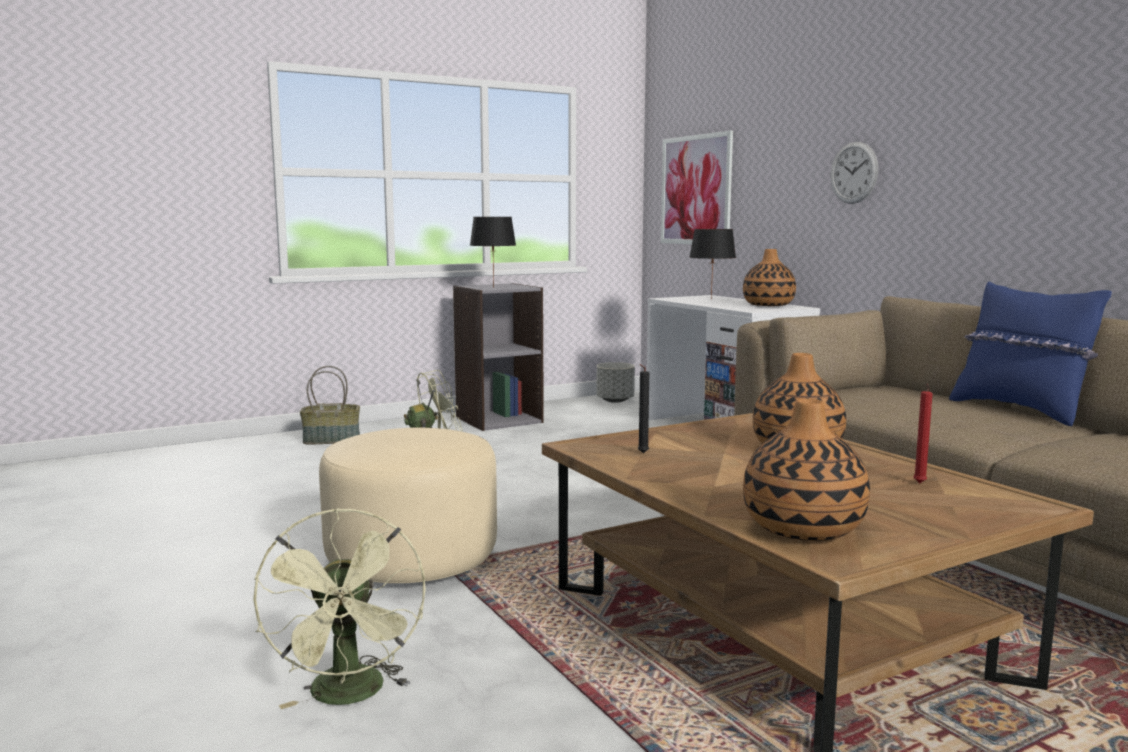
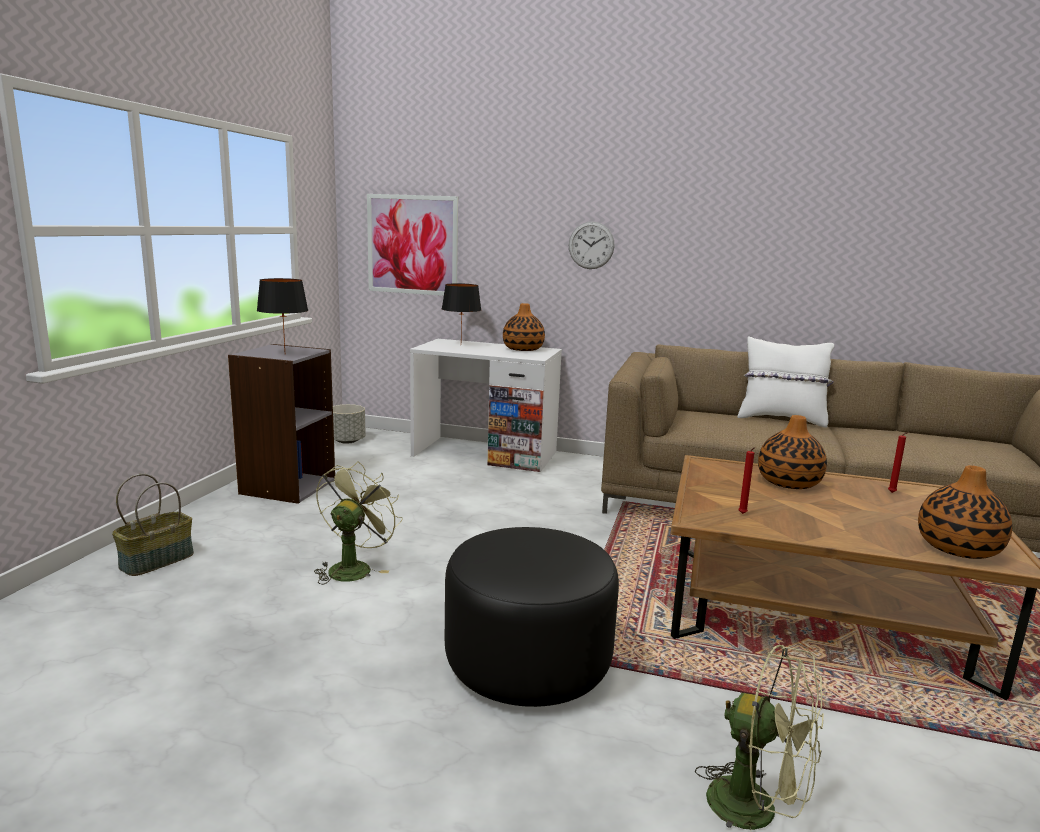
camera: 45 degrees left, 5 degrees up
(412, 558) = (527, 662): beige ottoman -> black ottoman
(642, 453) = (743, 514): black candle -> red candle
(1020, 410) = (781, 419): blue pillow -> white pillow

